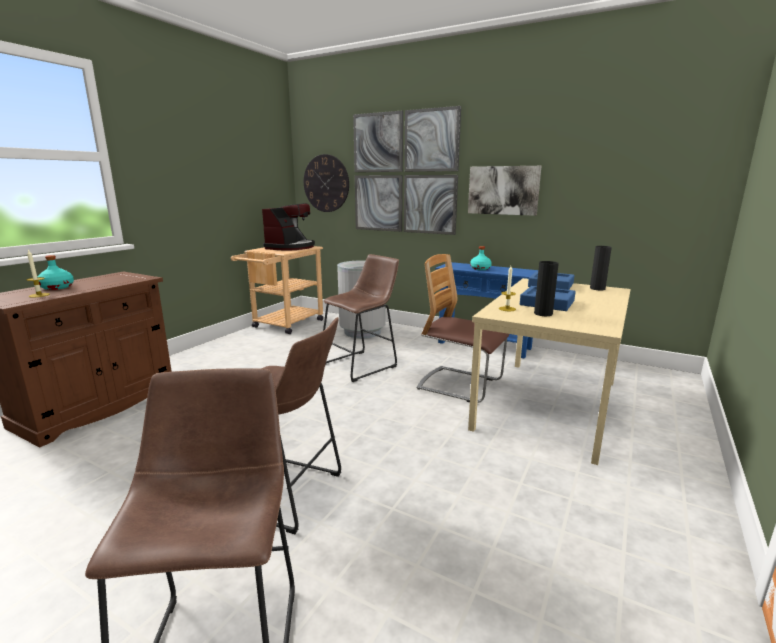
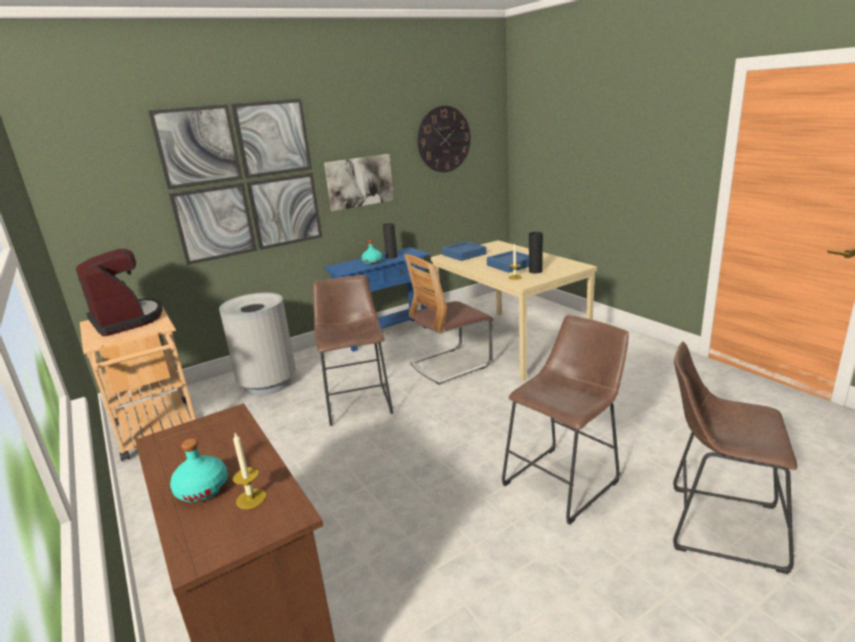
camera: 60 degrees left, 5 degrees up
(326, 183) = (114, 213): wall clock -> wall clock (444, 139)
(597, 288) = (488, 246): black vase -> black vase (391, 257)

